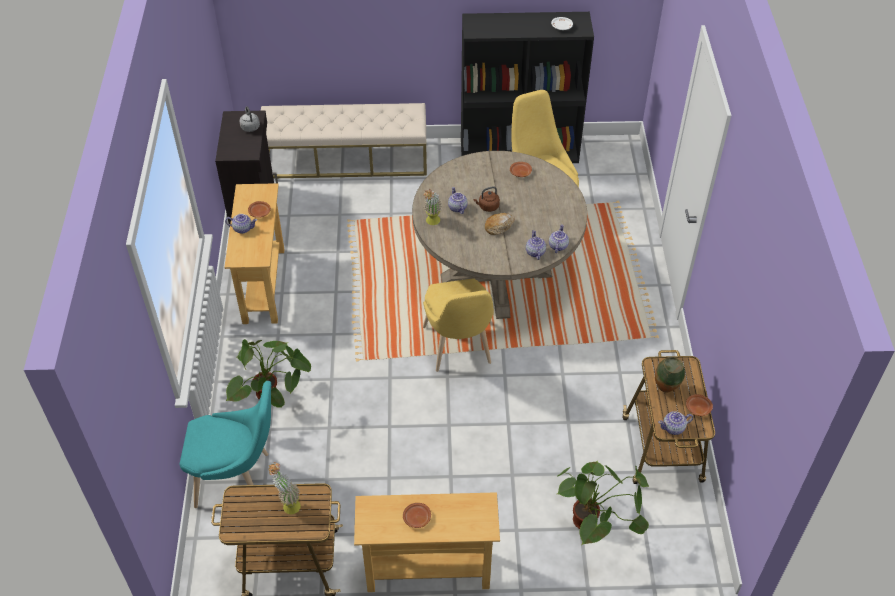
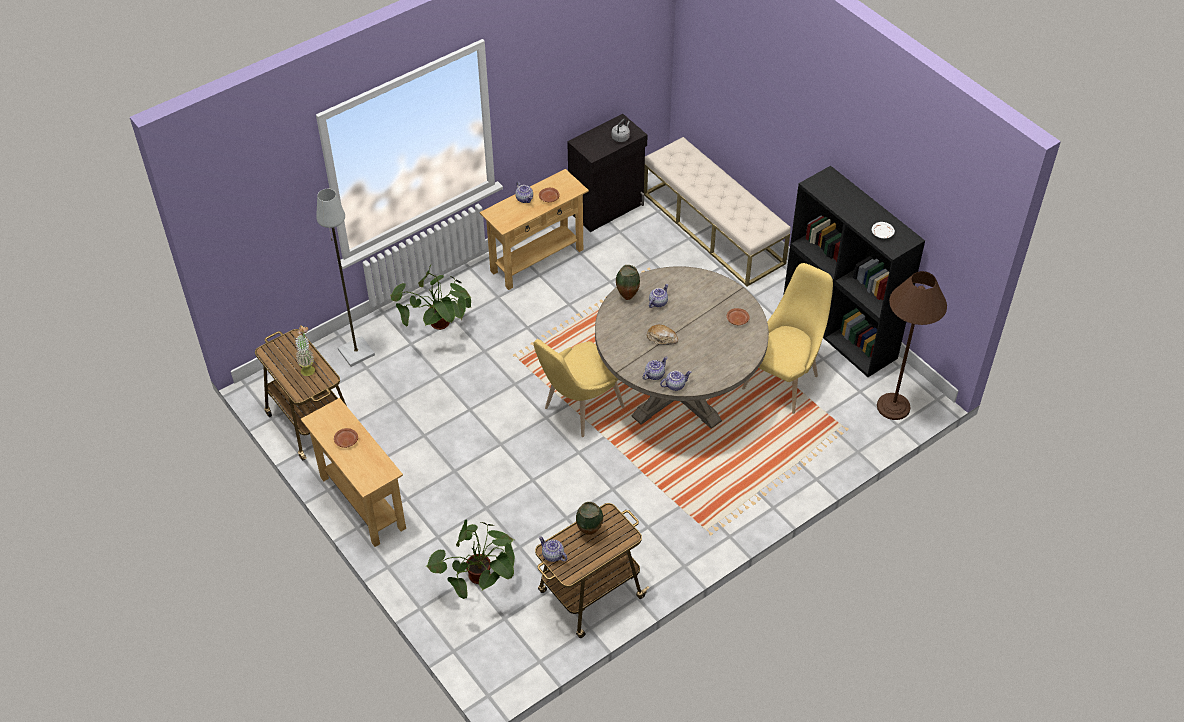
camera: 55 degrees right, 0 degrees up
(238, 479) = (356, 353): turquoise chair -> grey floor lamp
(432, 223) = (627, 296): potted plant -> vase
(487, 207) = (677, 320): brown kettle -> none
(618, 166) = (893, 407): none -> brown floor lamp
(697, 408) = (587, 562): brown plate -> none

